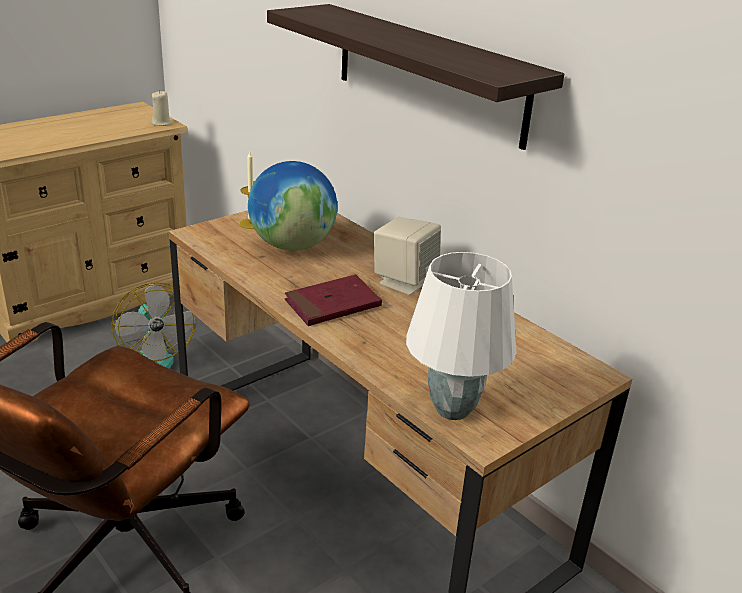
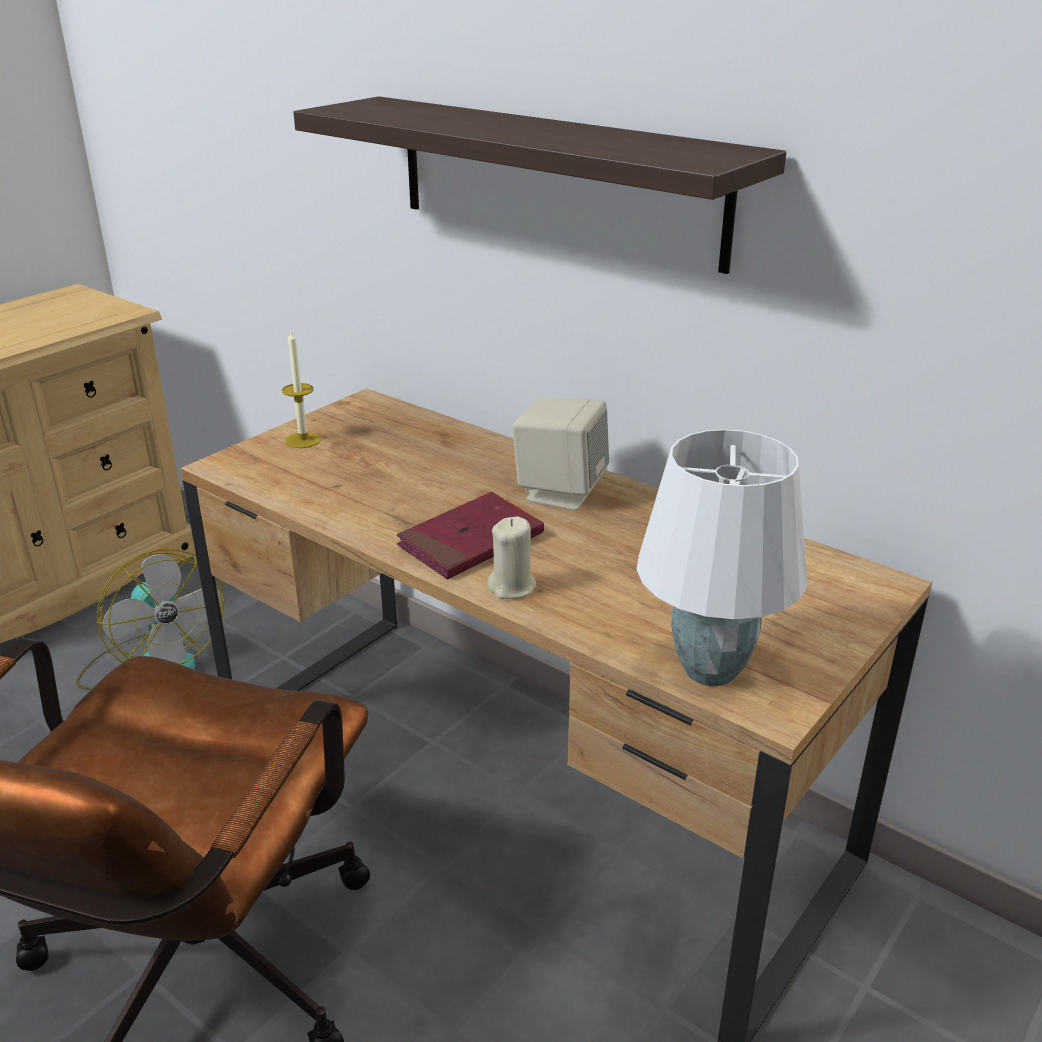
camera: 10 degrees left, 0 degrees up
(162, 123) = (119, 311): beige candle -> beige candle (512, 587)
(292, 245) = (377, 463): globe -> none

